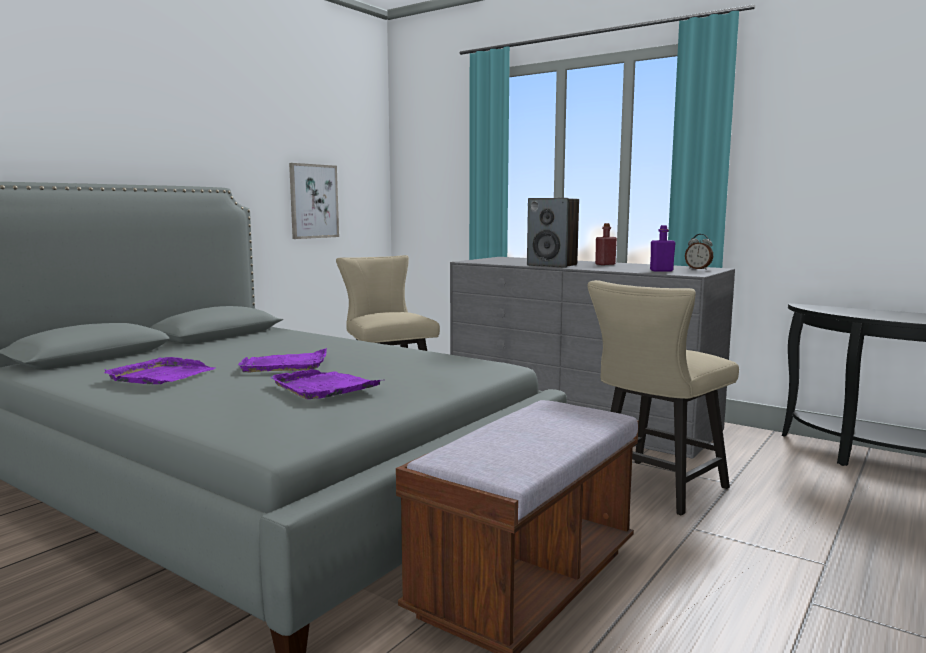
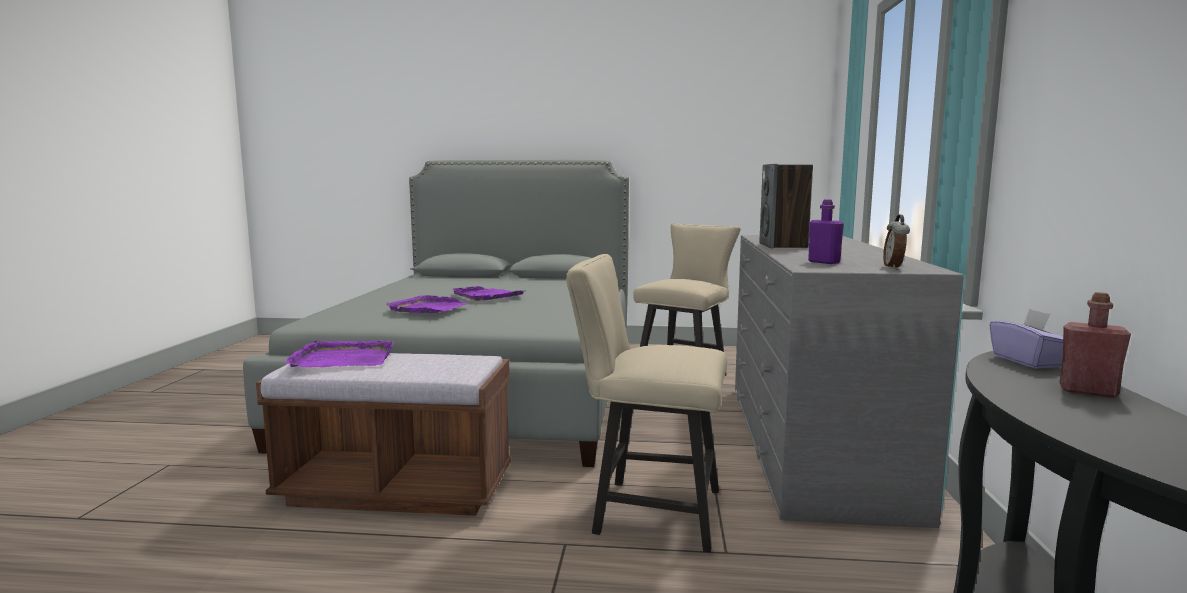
camera: 60 degrees right, 0 degrees up
(161, 376) = (429, 287): purple tray -> purple tray (343, 359)
(313, 201) = (713, 170): picture -> none
(605, 264) = (848, 251): red bottle -> red bottle (1088, 391)
(822, 308) = (1027, 361): none -> purple tissue box

